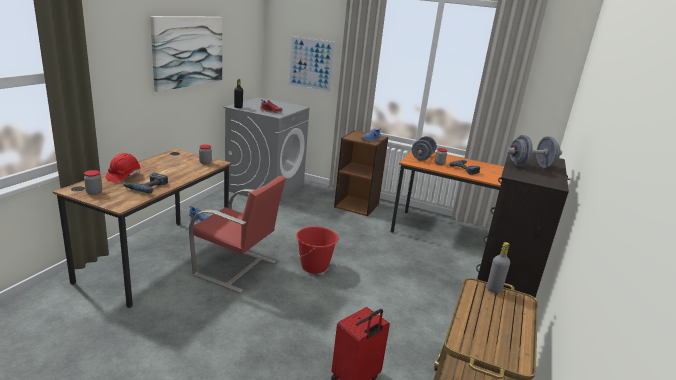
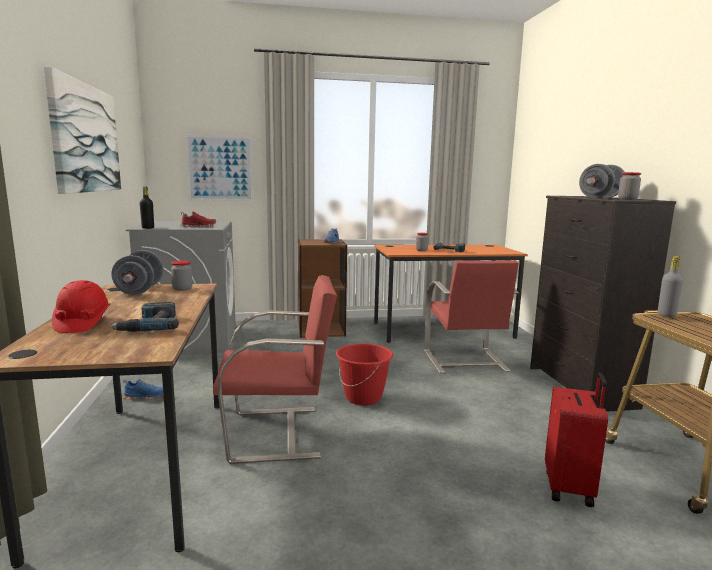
camera: 30 degrees left, 10 degrees down
(94, 192) = (68, 350): jar -> jar (627, 199)
(422, 157) = (398, 249): grey dumbbell -> grey dumbbell (140, 290)
(428, 268) = (465, 361): none -> red chair

